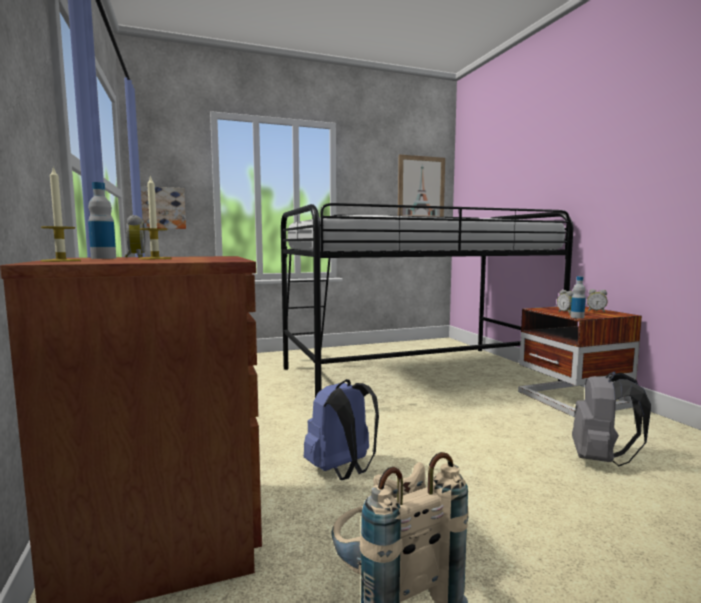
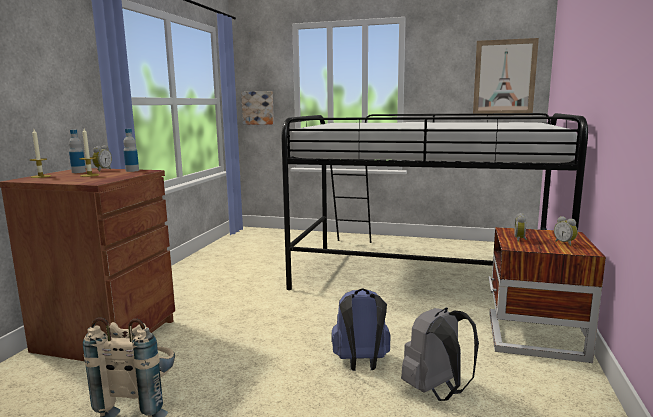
camera: 35 degrees right, 5 degrees up
(342, 471) = (236, 332): blue backpack -> blue backpack (361, 364)
(577, 317) = (511, 246): bottle -> bottle (132, 170)

